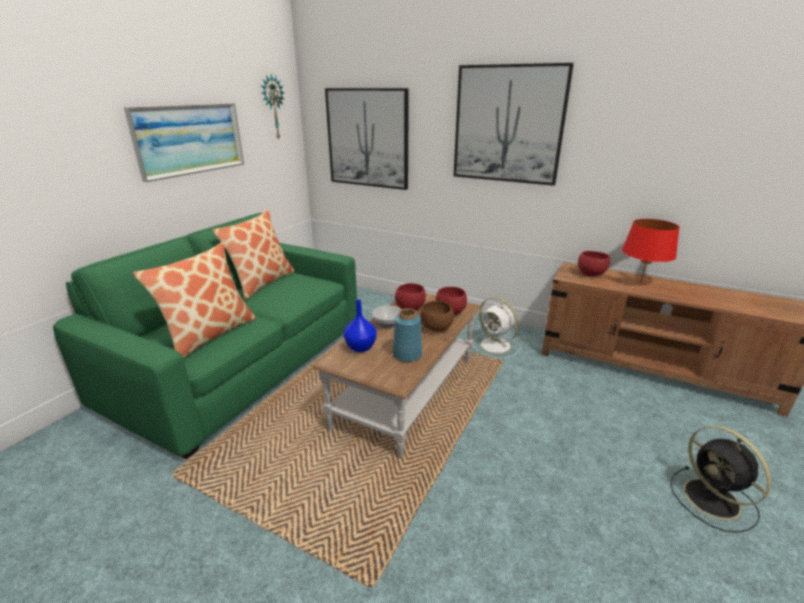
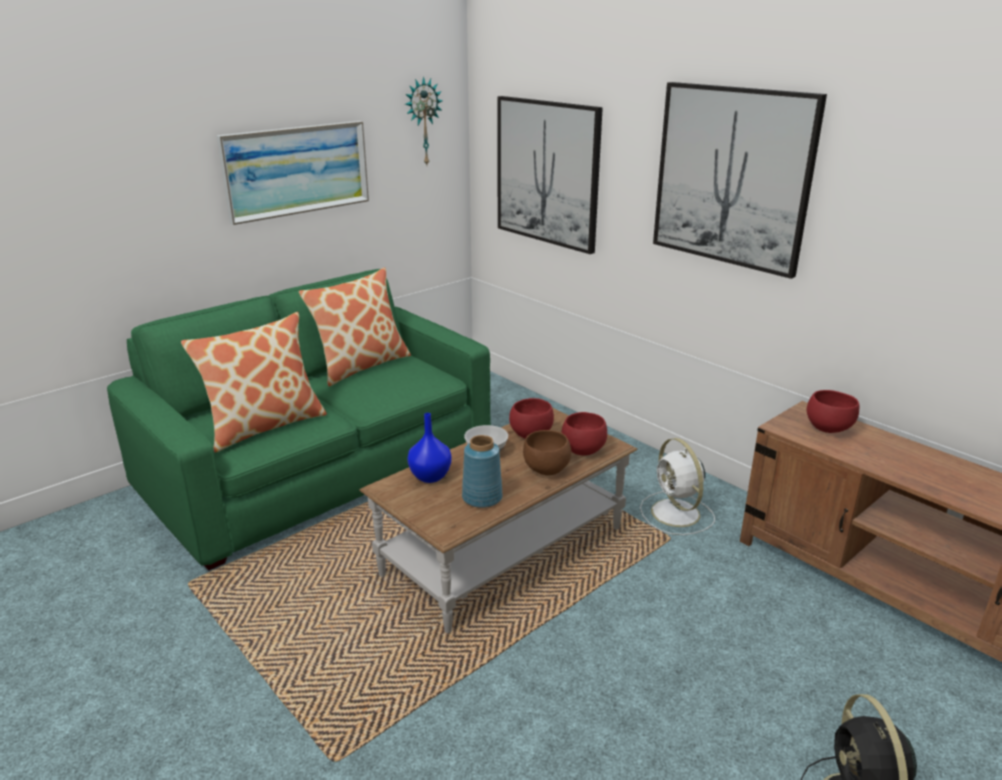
camera: 20 degrees right, 0 degrees up
(640, 282) = (902, 456): red table lamp -> none

